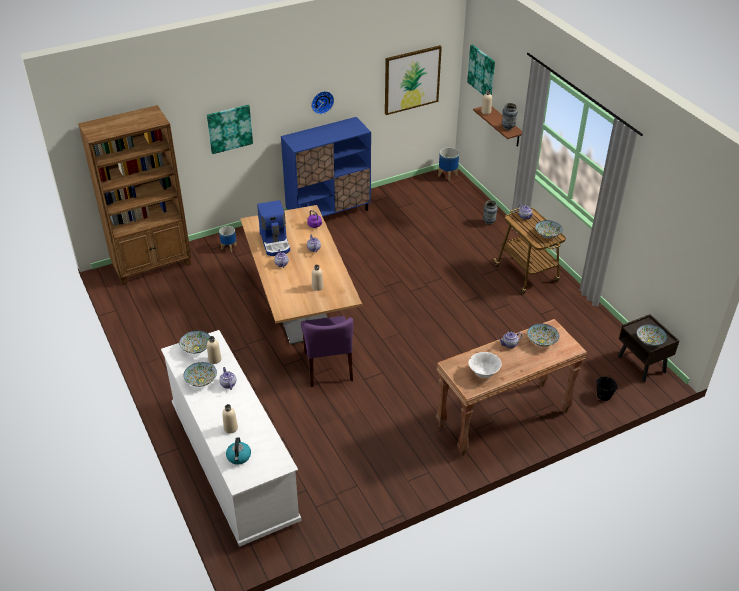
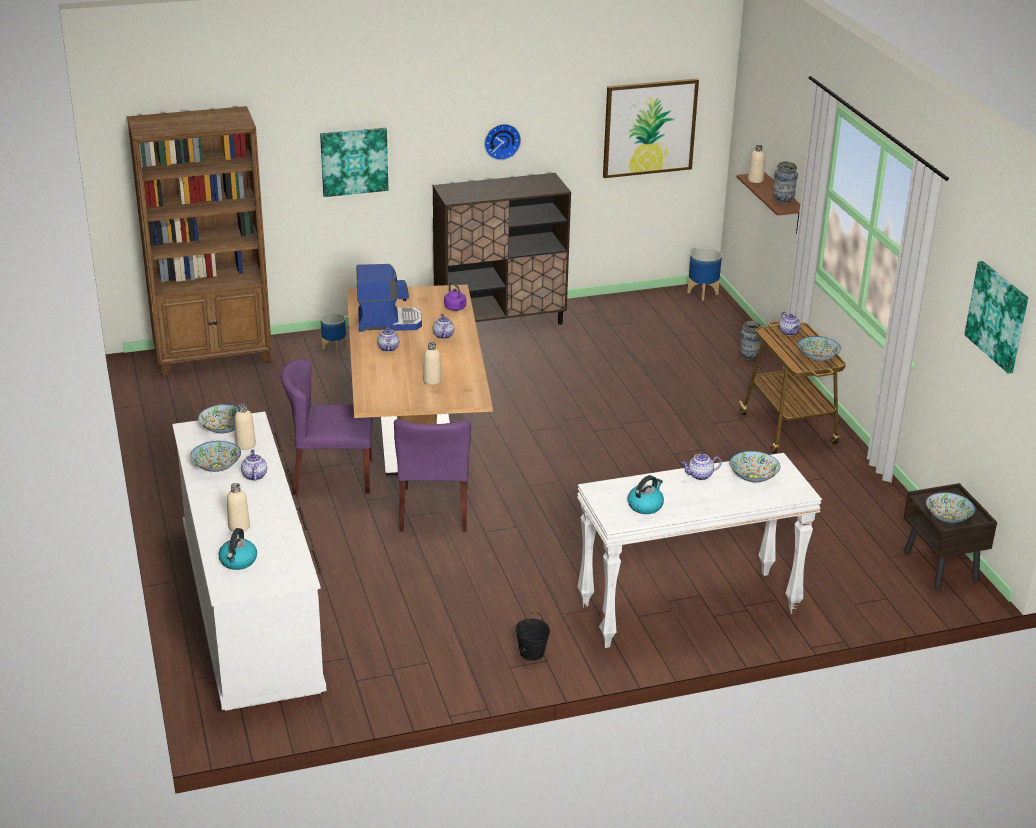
camera: 10 degrees right, 10 degrees down
(256, 350) = (332, 476): none -> purple chair
(275, 242) = (388, 322): coffee machine -> coffee machine turned 90 degrees counterclockwise
(329, 213) = (500, 321): blue cabinet -> brown cabinet
(482, 71) = (757, 121): picture -> picture (998, 316)
(483, 374) = (645, 505): white bowl -> kettle
(503, 420) = (688, 610): brown console table -> white console table
(603, 395) = (863, 599): black bucket -> black bucket (531, 652)

